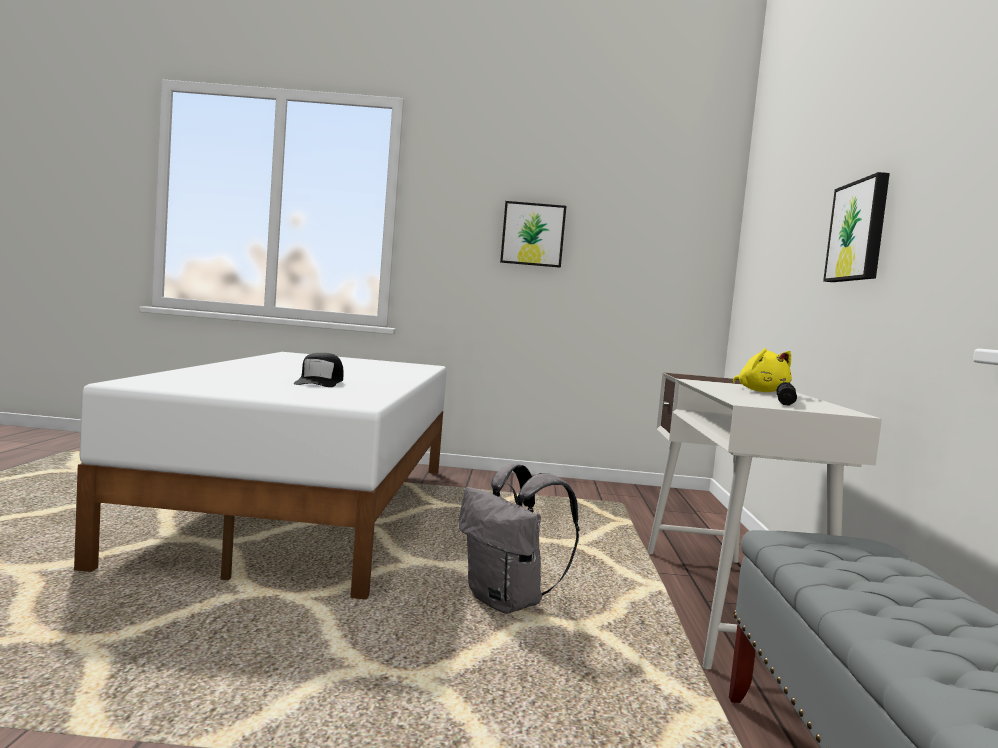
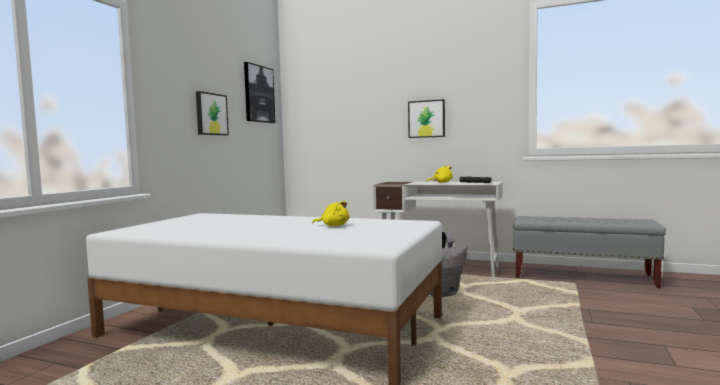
camera: 70 degrees left, 0 degrees up
(320, 382) = (333, 226): black cap -> yellow plush toy
(664, 202) = (258, 94): none -> picture

